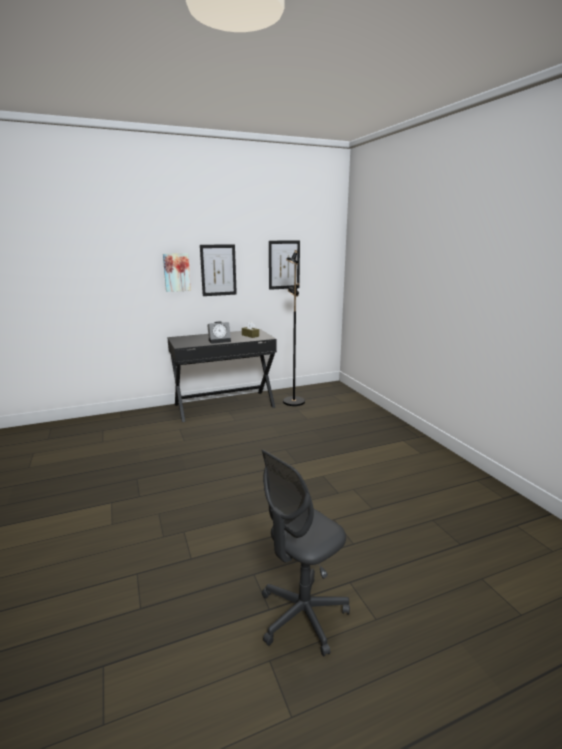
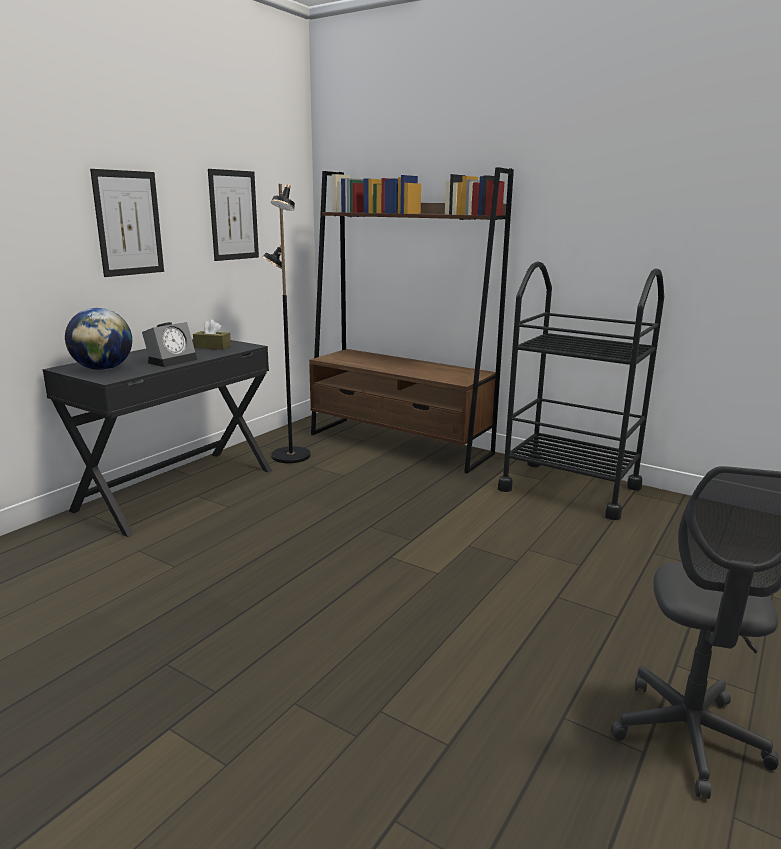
camera: 35 degrees left, 0 degrees up
(176, 272) = (49, 226): picture -> none
(187, 340) = (103, 369): none -> globe
(360, 409) = (399, 444): none -> brown bookcase
(433, 464) = (569, 488): none -> black cart

